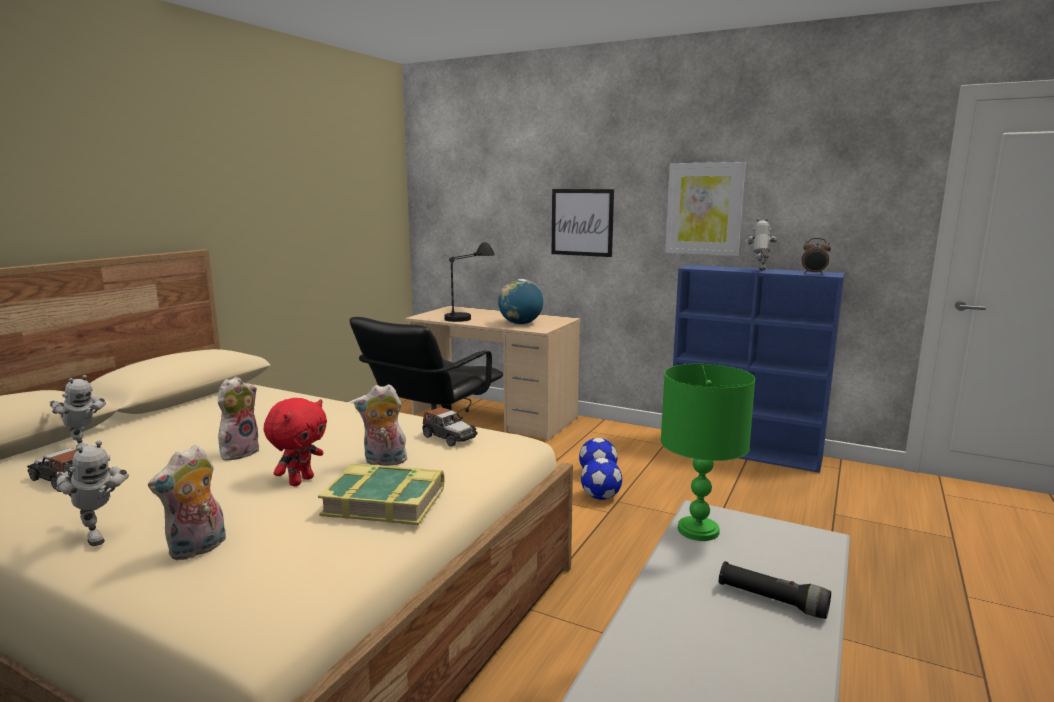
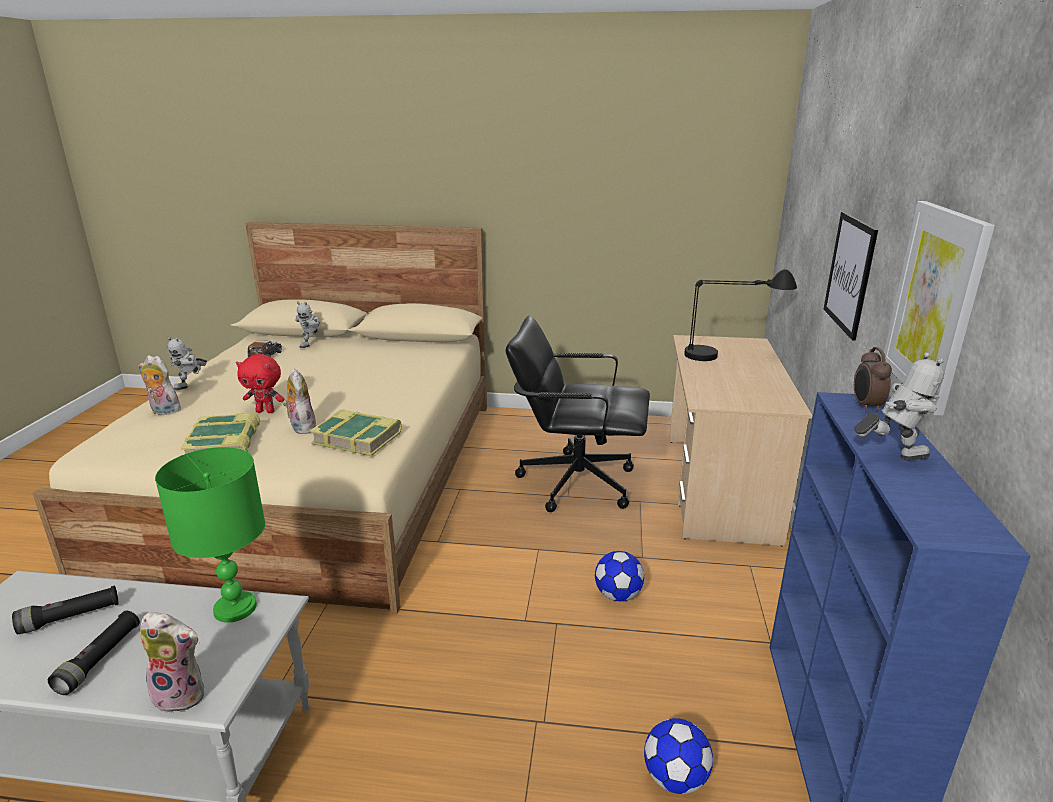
camera: 70 degrees right, 10 degrees up
(240, 452) = (308, 381): plush toy -> plush toy (183, 694)
(449, 437) = (358, 438): toy car -> book
(520, 324) = (721, 387): globe -> none
(600, 497) = (558, 608): football -> football (675, 778)
(696, 630) = (70, 618): none -> black flashlight
(814, 273) = (931, 513): alarm clock -> alarm clock (865, 406)

